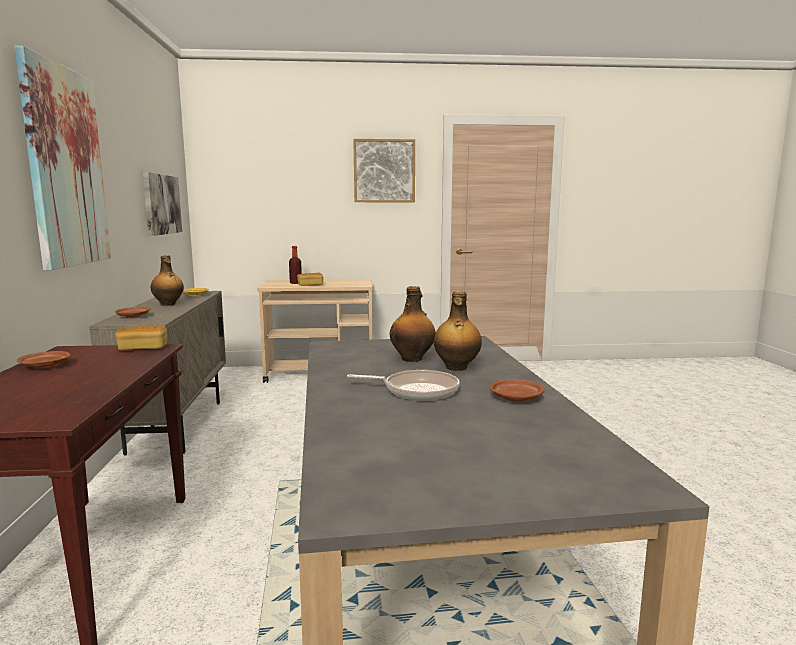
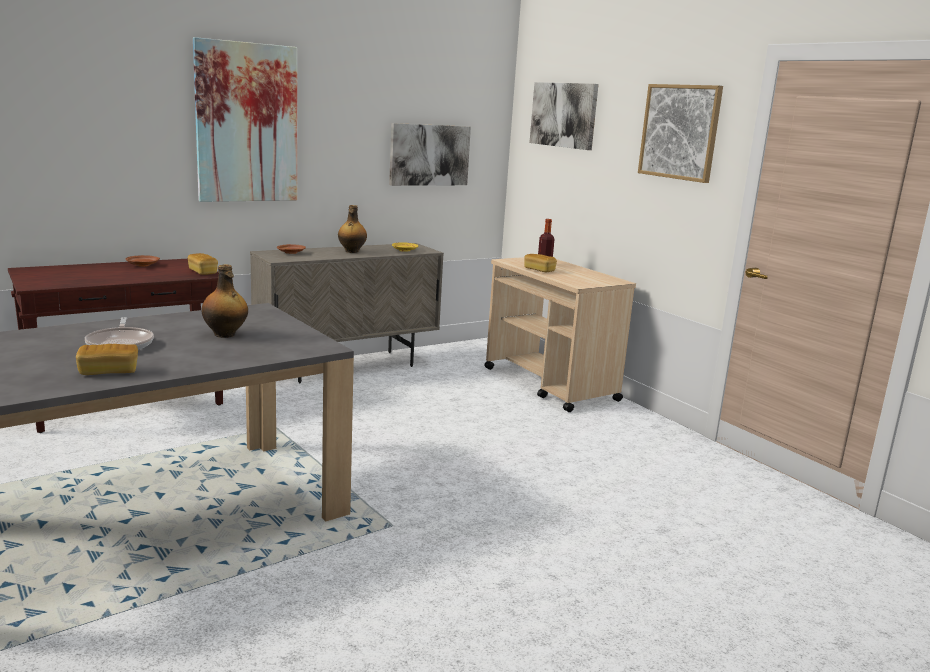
camera: 60 degrees right, 5 degrees up
(260, 165) = (564, 115): none -> picture
(456, 368) = (201, 349): bottle -> none
(516, 398) = (108, 372): brown plate -> bread

